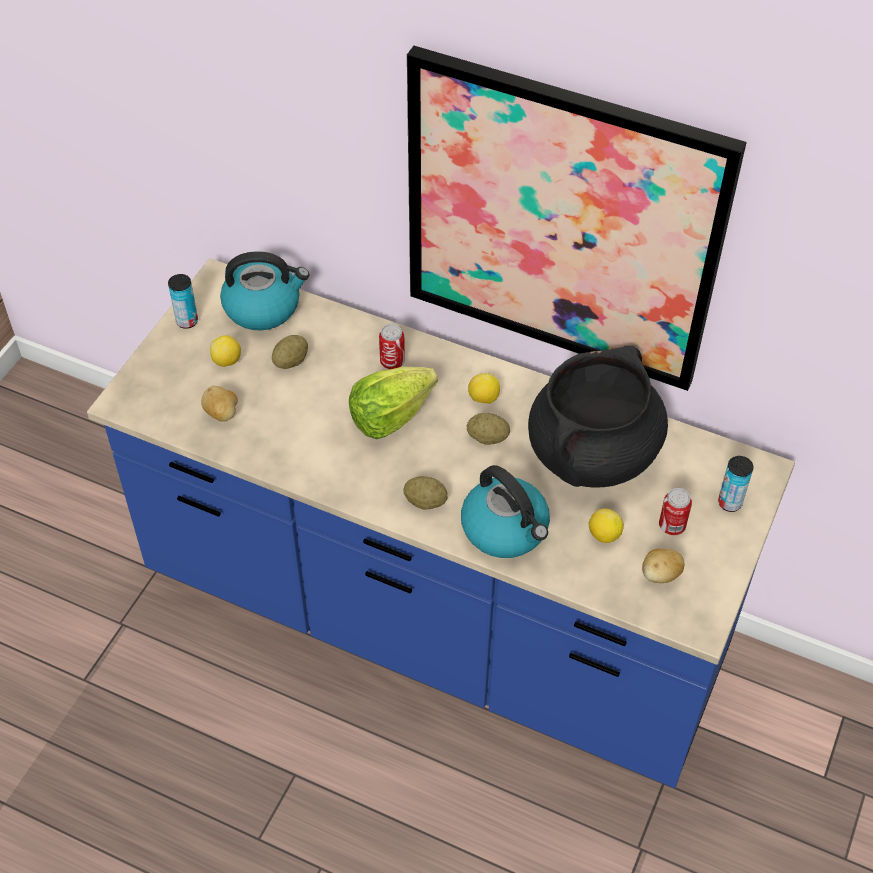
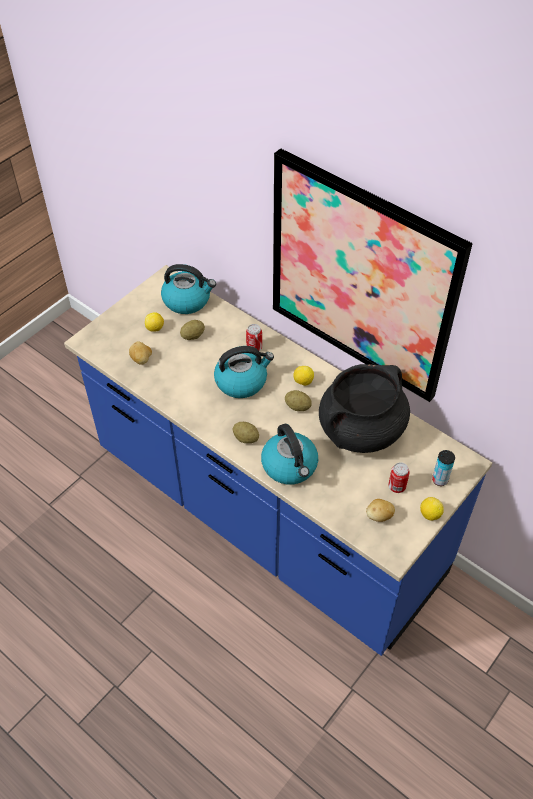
camera: 15 degrees right, 0 degrees up
(187, 321) = (139, 300): can -> none
(390, 416) = (242, 381): lettuce -> kettle
(604, 535) = (351, 483): lemon -> lemon (429, 514)

